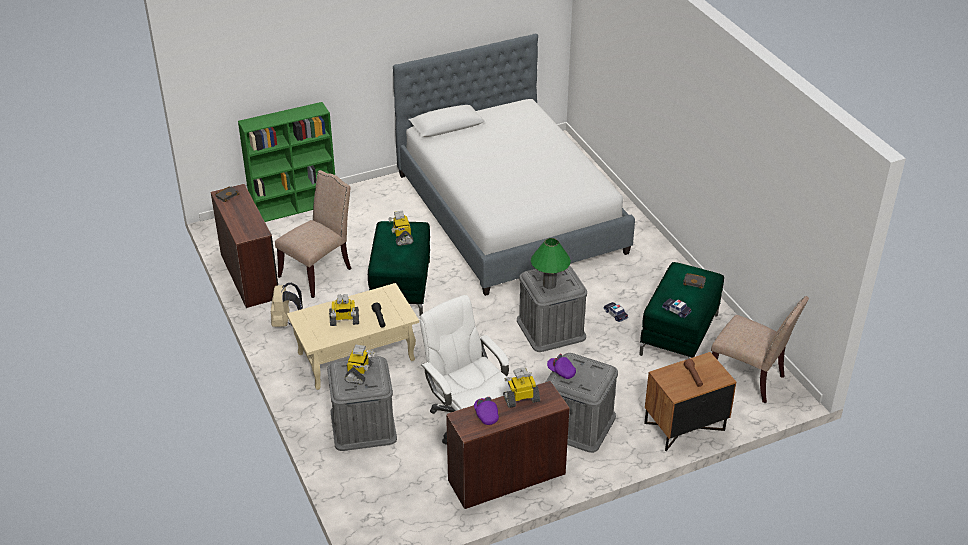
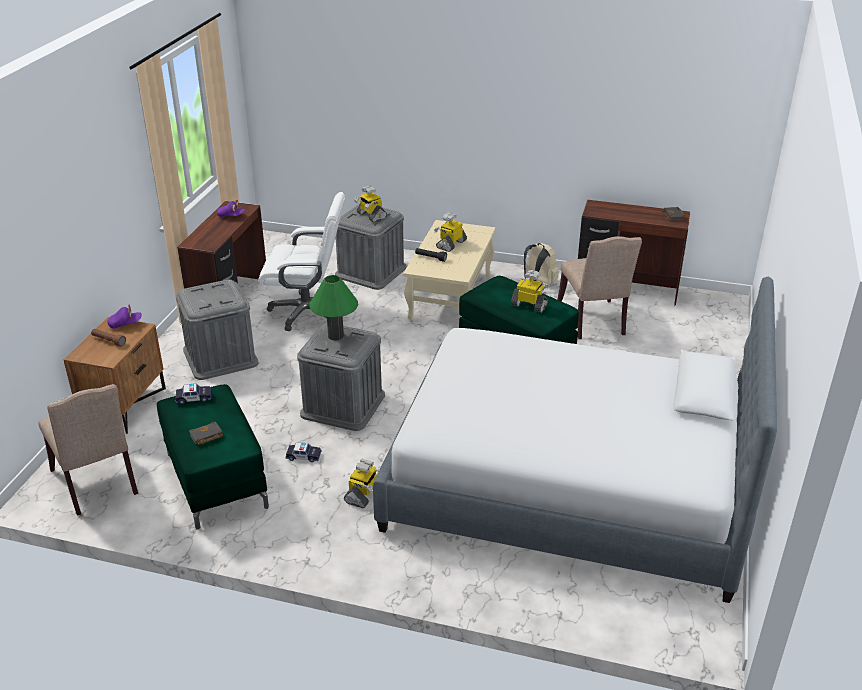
camera: 130 degrees right, 5 degrees down
(295, 207) = (727, 349): green bookcase -> none
(521, 399) = (219, 233): toy robot -> toy robot (363, 494)
(561, 371) = (230, 288): purple cap -> purple cap (125, 324)
(749, 379) = (98, 483): beige chair -> beige chair turned 105 degrees counterclockwise

